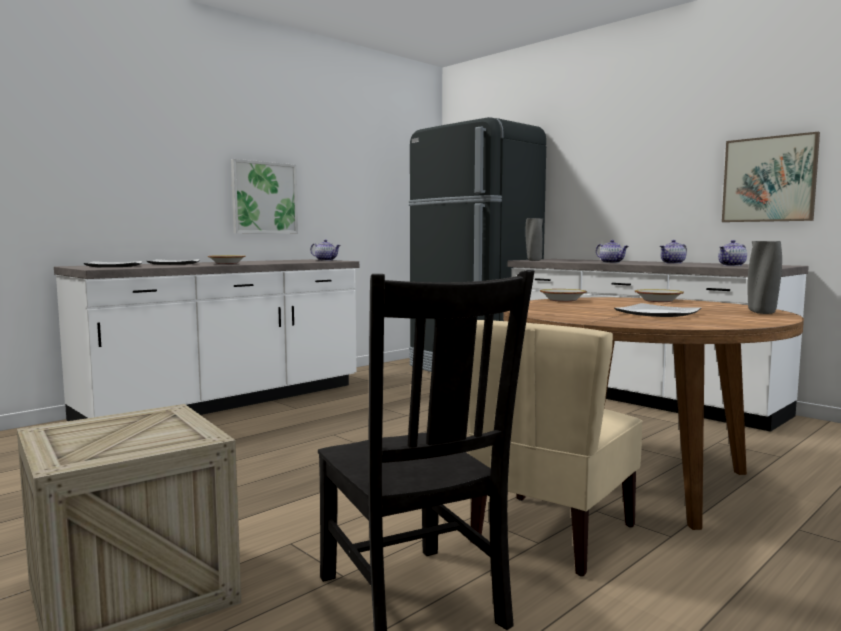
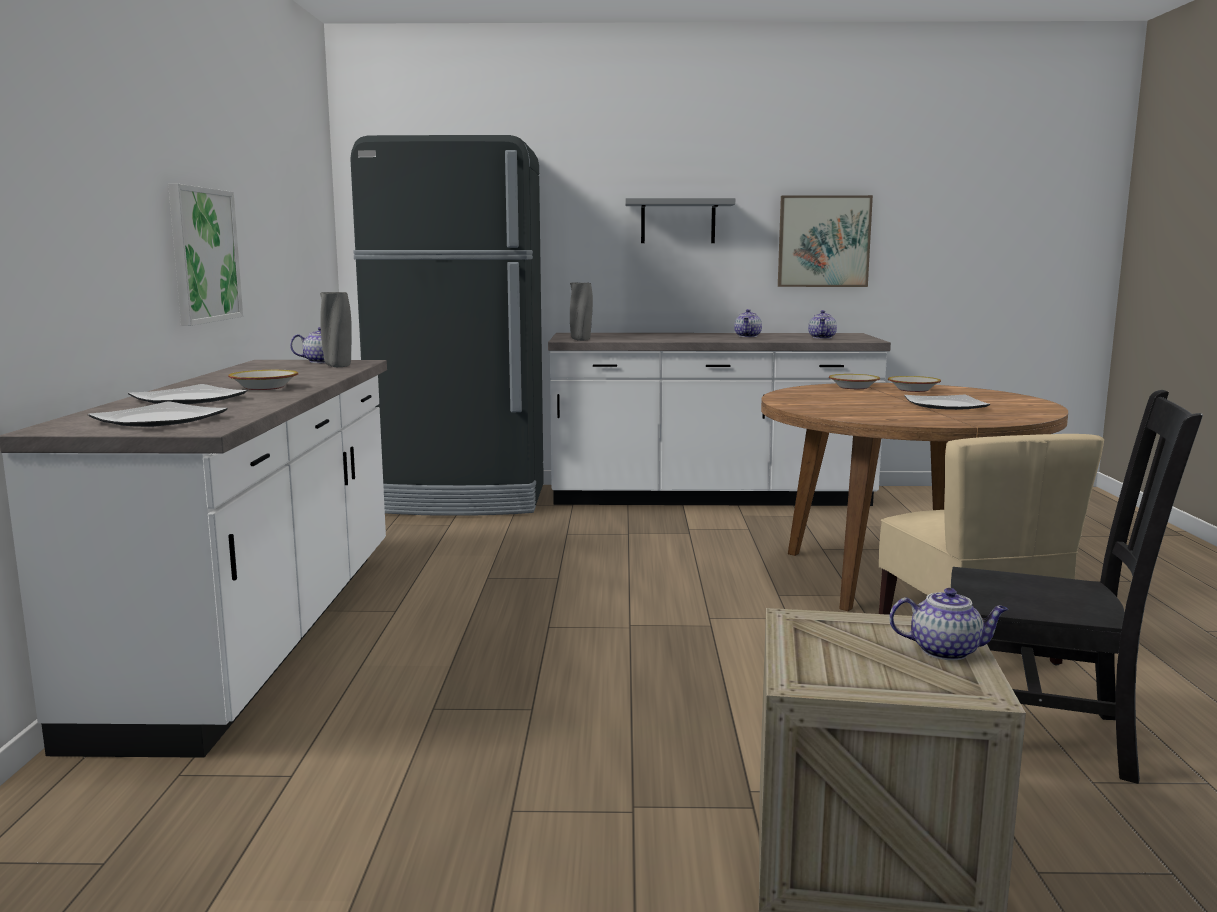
camera: 45 degrees left, 5 degrees up
(562, 300) = (788, 397): bowl -> bowl (913, 390)
(612, 262) = (695, 339): teapot -> teapot (946, 651)
(641, 171) = (678, 221): none -> grey shelf
(762, 312) = (985, 393): grey vase -> grey vase (338, 366)

